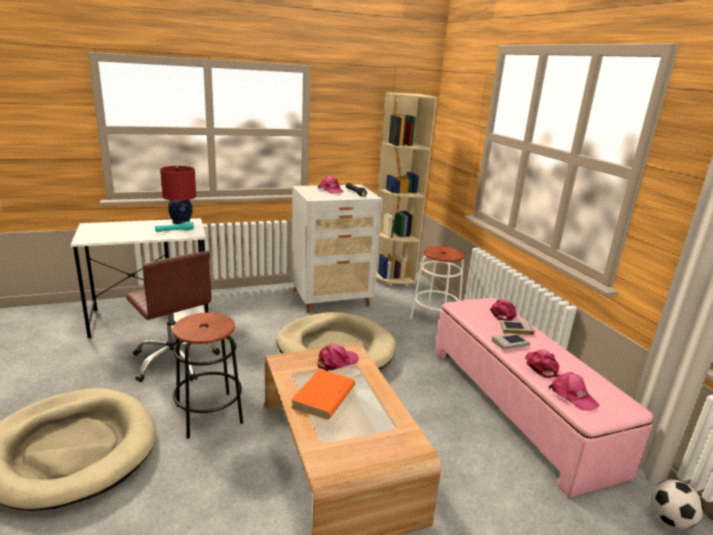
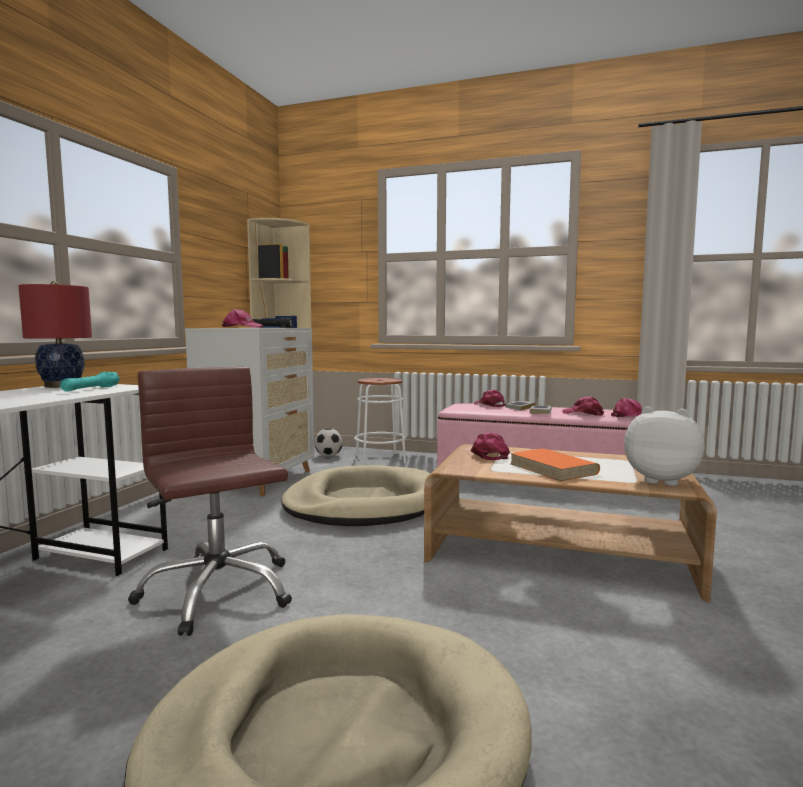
camera: 50 degrees left, 15 degrees down
(175, 360) = (217, 592): brown office chair -> brown office chair turned 120 degrees counterclockwise
(209, 414) = (393, 597): black stool -> none
(340, 454) = (661, 480): none -> plush toy
(670, 519) = (707, 481): football -> football (328, 456)

